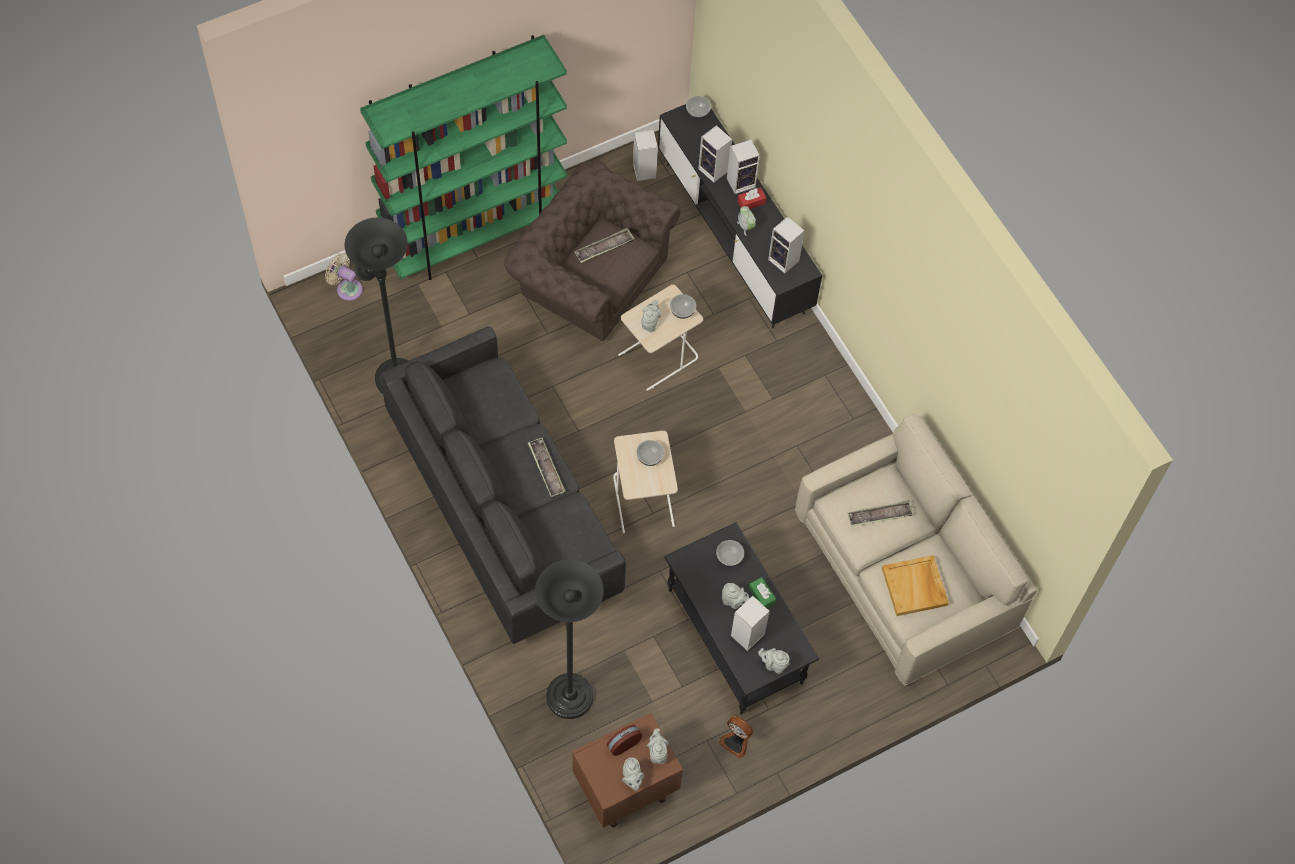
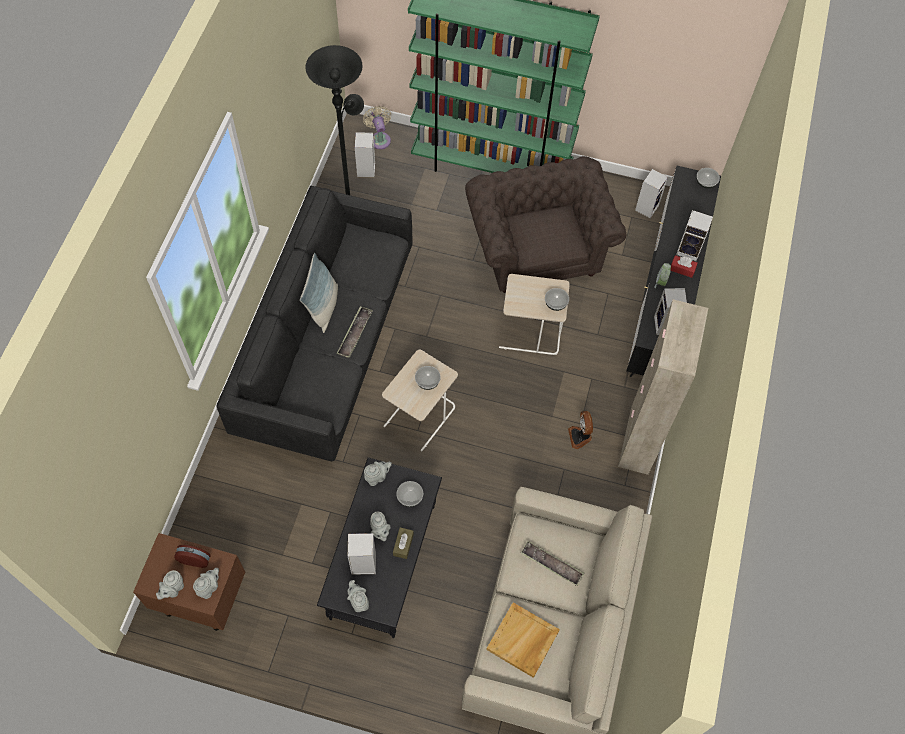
camera: 45 degrees right, 0 degrees up
(496, 469) = (323, 307): none -> pillow
(566, 691) = (237, 497): black floor lamp -> none
(604, 248) = (549, 224): tray -> none
(650, 323) = (524, 294): grey teapot -> grey teapot (377, 477)
(714, 170) = (677, 228): speaker -> speaker (366, 170)
(736, 741) = (306, 635): fan -> fan (580, 437)
(761, 596) = (403, 545): green tissue box -> brown tissue box
(829, 374) = (639, 440): none -> beige cabinet

